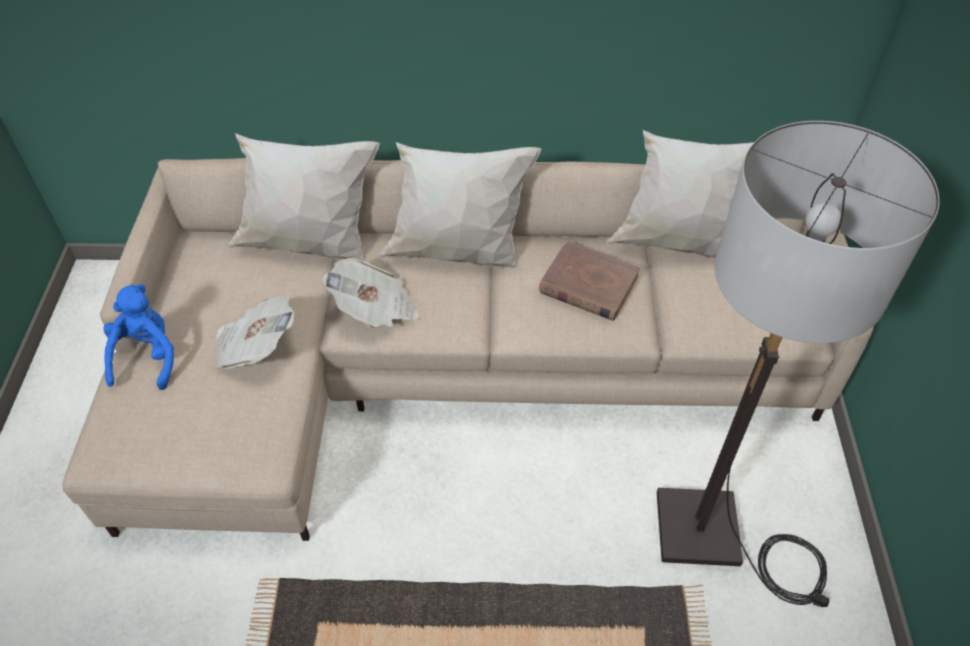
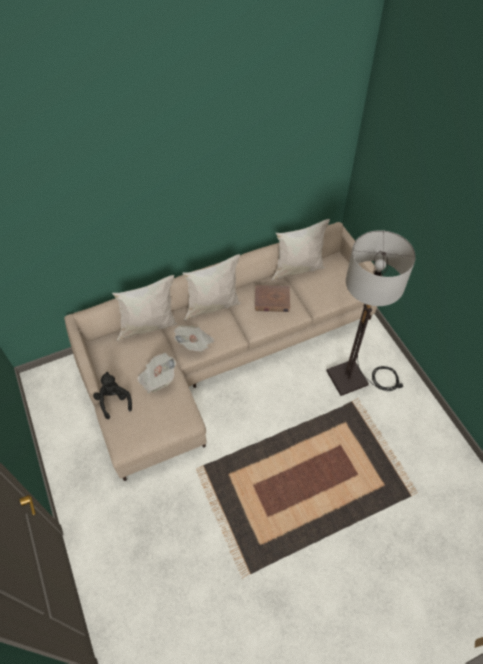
camera: 25 degrees left, 5 degrees up
(147, 357) = (114, 401): blue plush toy -> black plush toy

